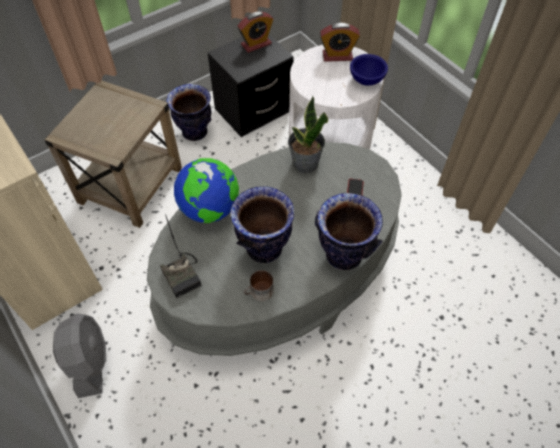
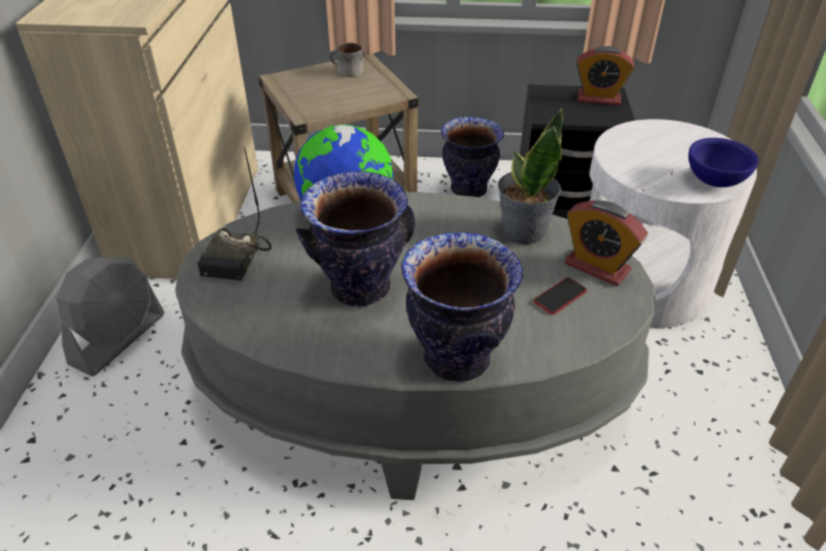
camera: 40 degrees right, 15 degrees down
(259, 293) = (295, 331): mug -> mug (346, 71)
(337, 56) = (695, 140): alarm clock -> alarm clock (597, 267)

